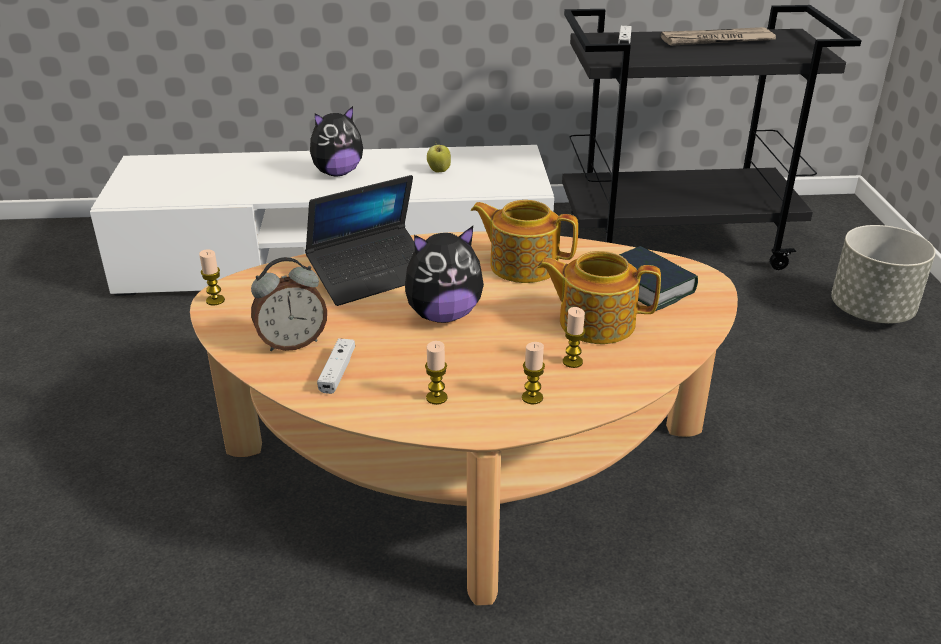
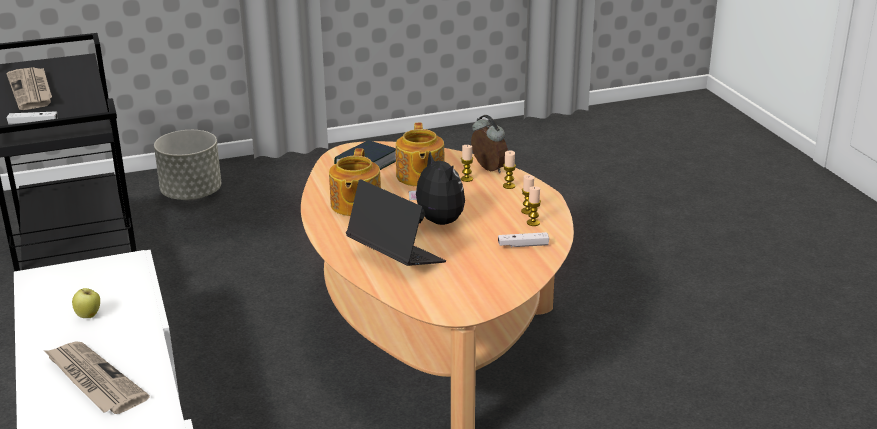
camera: 105 degrees left, 5 degrees down
(215, 300) = (465, 313): candle -> candle (533, 223)
(292, 343) = (501, 267): alarm clock -> alarm clock (488, 169)
(337, 173) = (93, 380): plush toy -> newspaper

